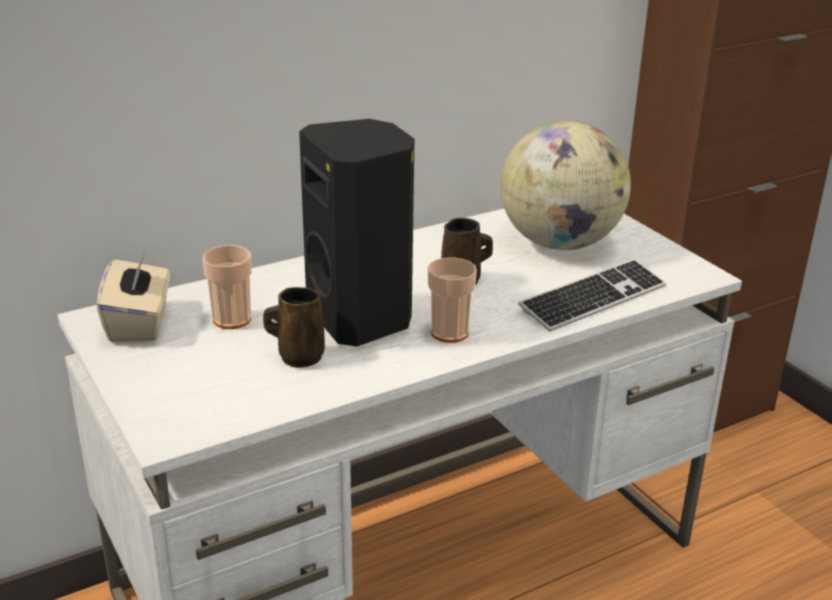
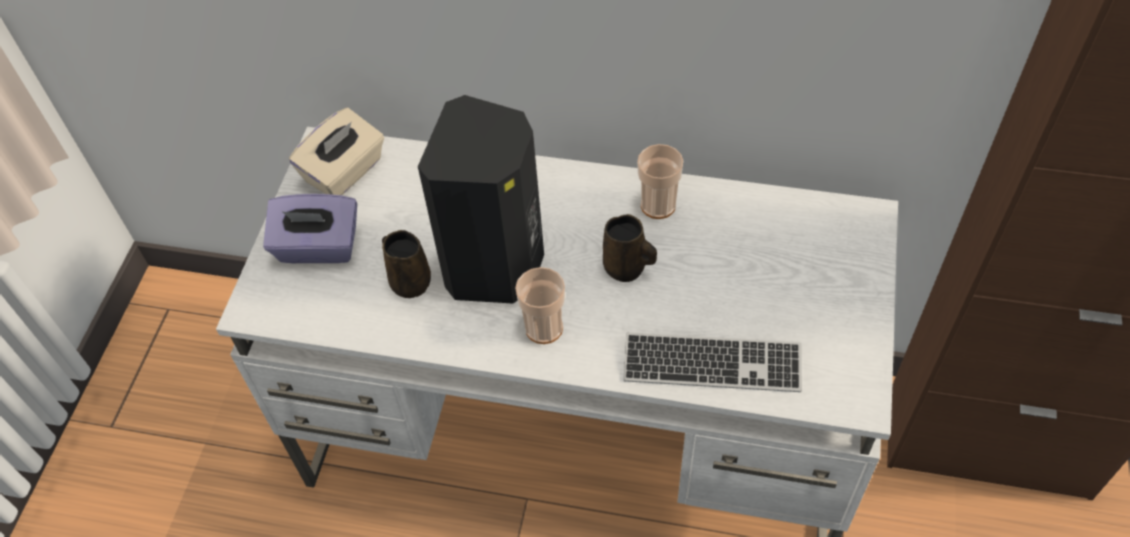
camera: 45 degrees right, 25 degrees up
(179, 374) = (318, 247): none -> purple tissue box
(232, 319) = (407, 207): cup -> cup (658, 205)
(560, 243) = (773, 270): globe -> none

